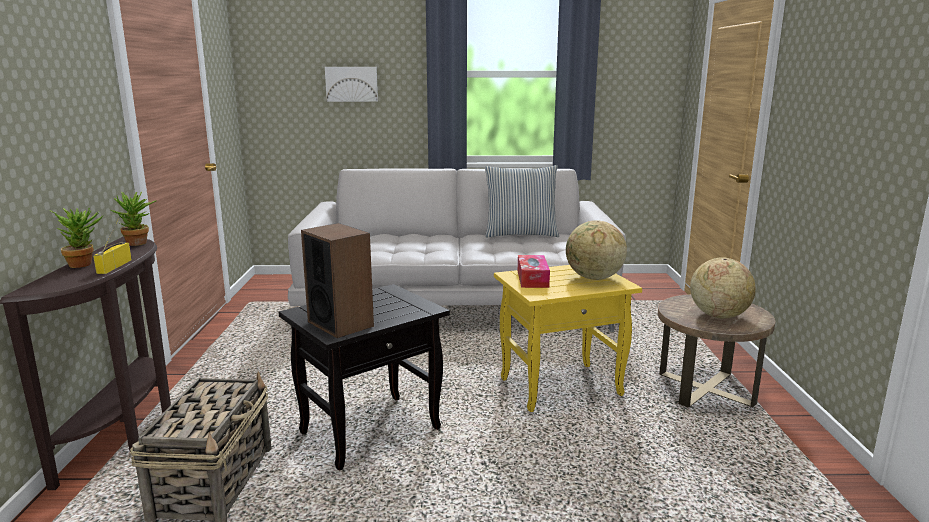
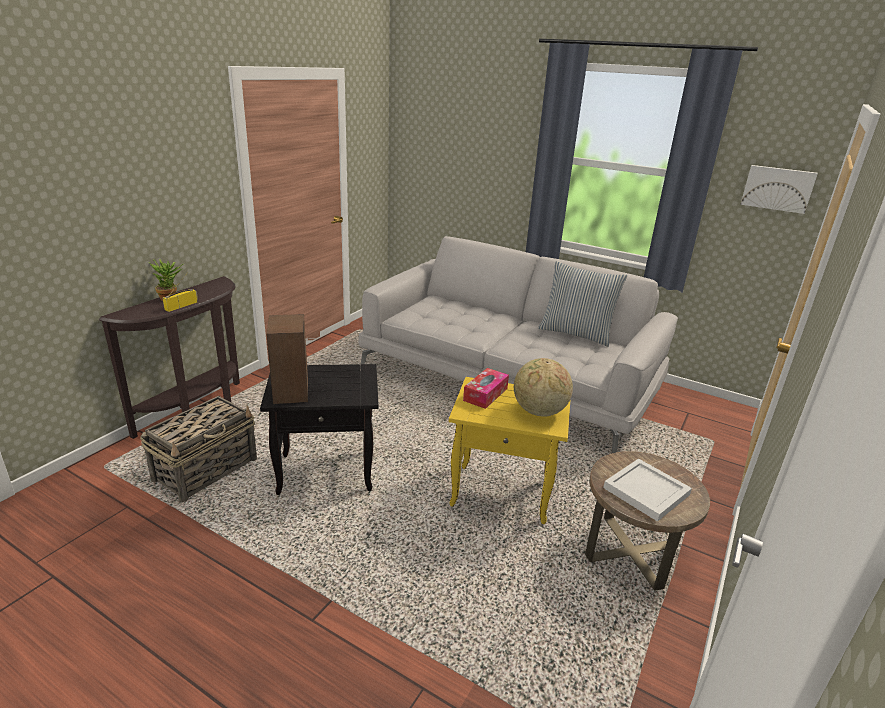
camera: 30 degrees right, 10 degrees up
(139, 244) = (221, 287): potted plant -> none
(352, 84) = (475, 157): picture -> picture (778, 188)
(718, 315) = (646, 490): globe -> white tray

